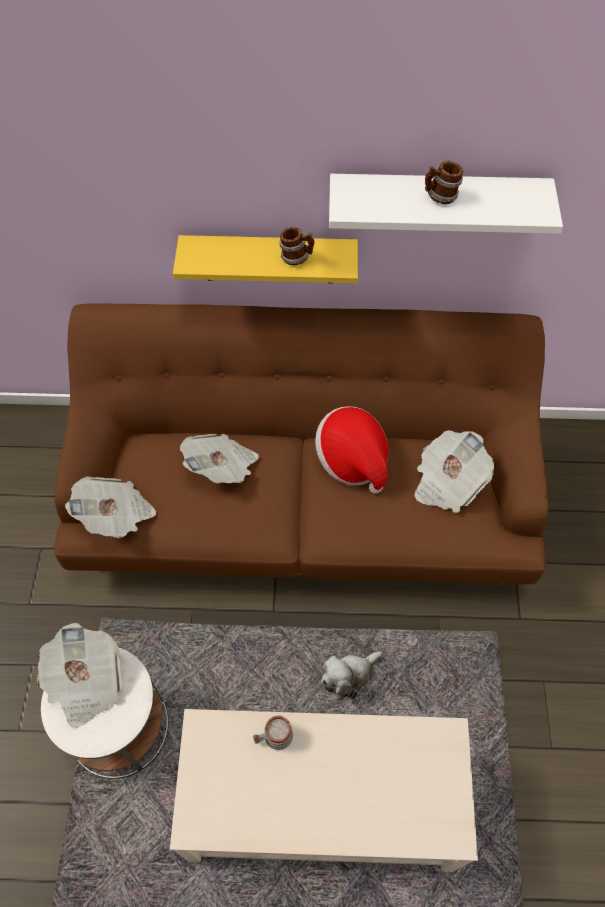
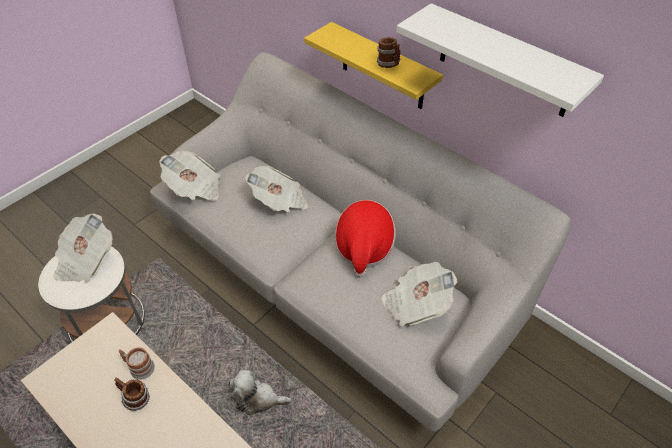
camera: 40 degrees right, 10 degrees down
(302, 502) = (336, 275): brown sofa -> grey sofa
(440, 197) = (493, 46): mug -> mug (135, 399)

